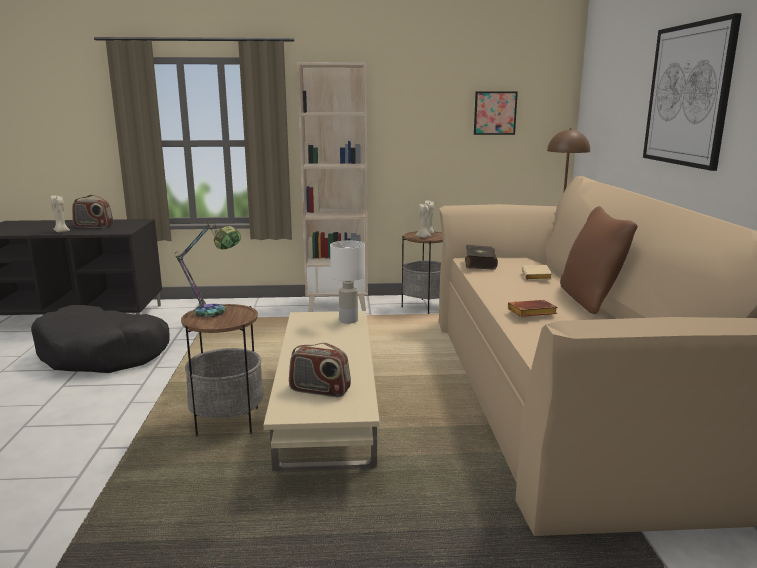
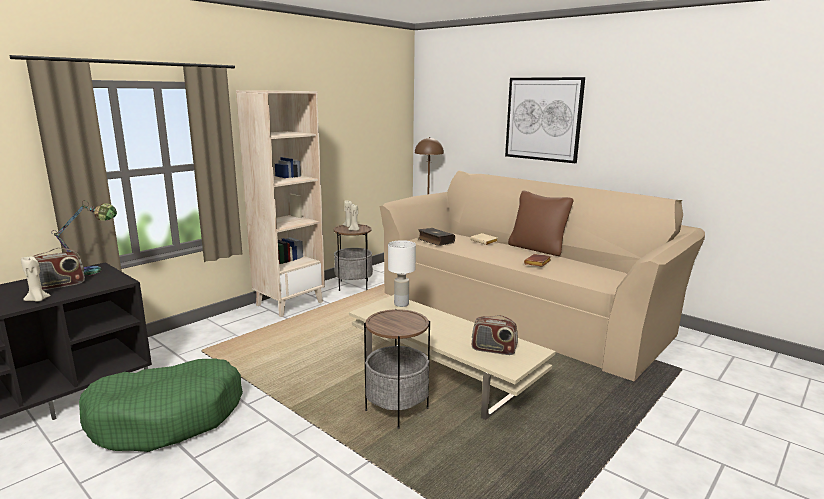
camera: 45 degrees left, 0 degrees up
(103, 354) = (167, 417): black dog bed -> green dog bed
(216, 314) = (392, 321): table lamp -> table lamp (96, 272)
(319, 390) = (493, 350): radio -> radio turned 45 degrees clockwise
(495, 113) = (370, 127): picture -> none

